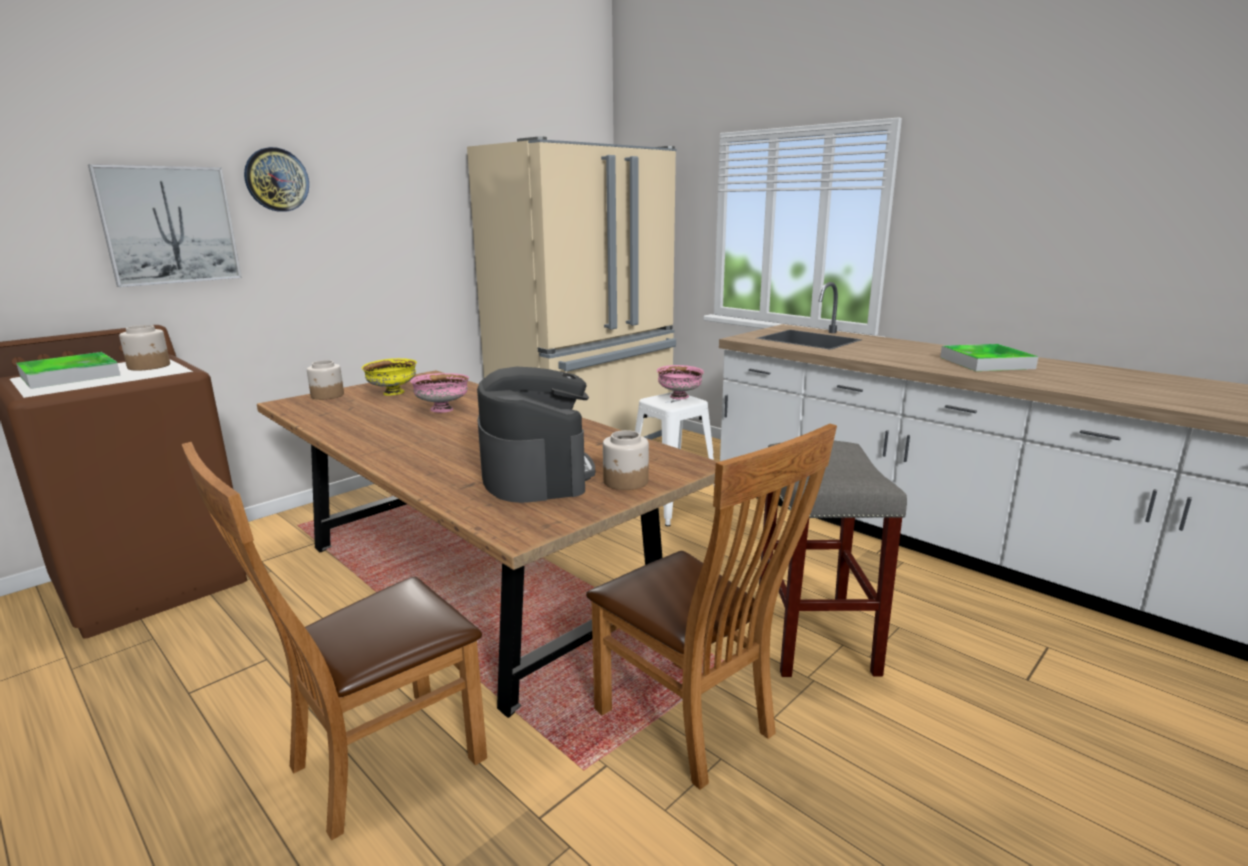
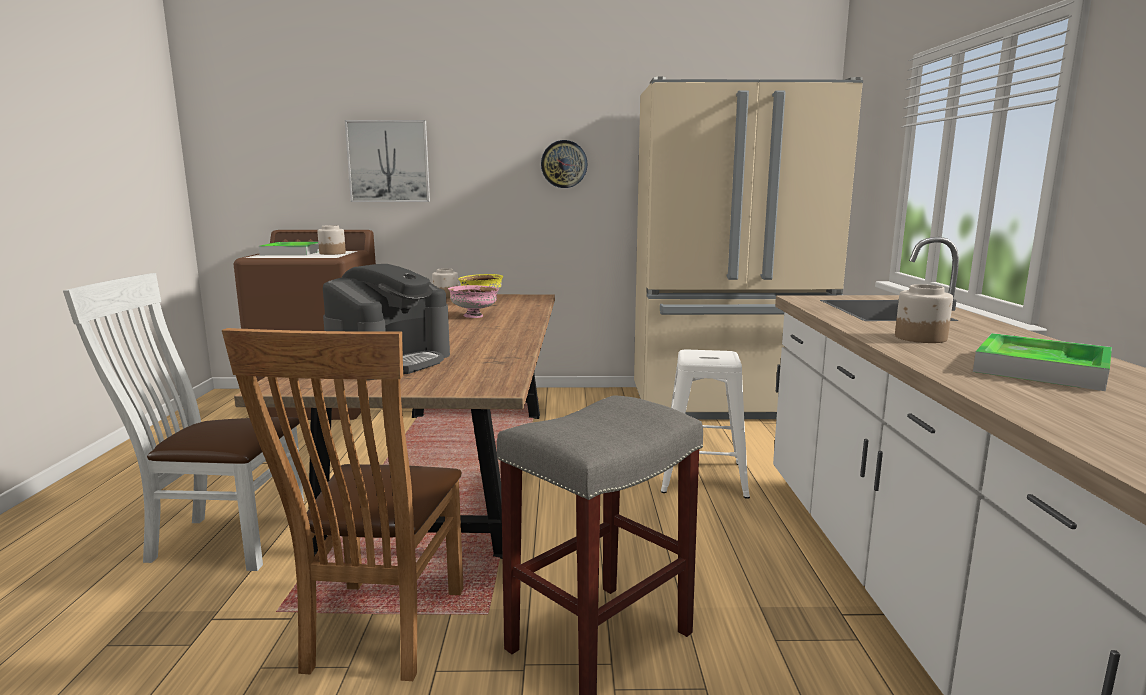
camera: 45 degrees right, 5 degrees down
(276, 180) = (466, 128): wall clock -> wall clock (564, 164)
(375, 765) = (218, 540): brown chair -> white chair
(626, 481) = (418, 382): jar -> jar (920, 338)
(680, 397) = (722, 355): pink bowl -> none

